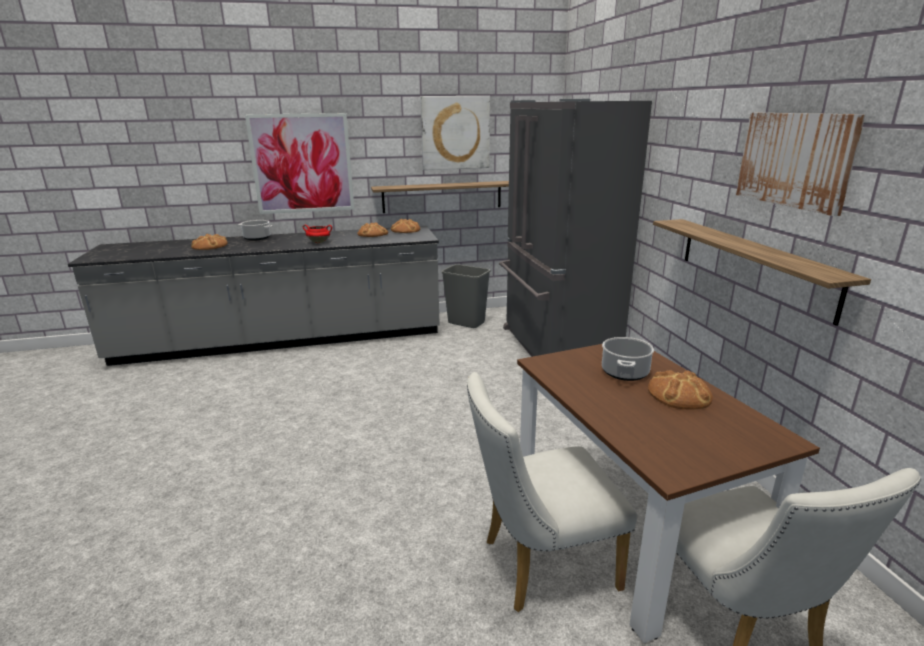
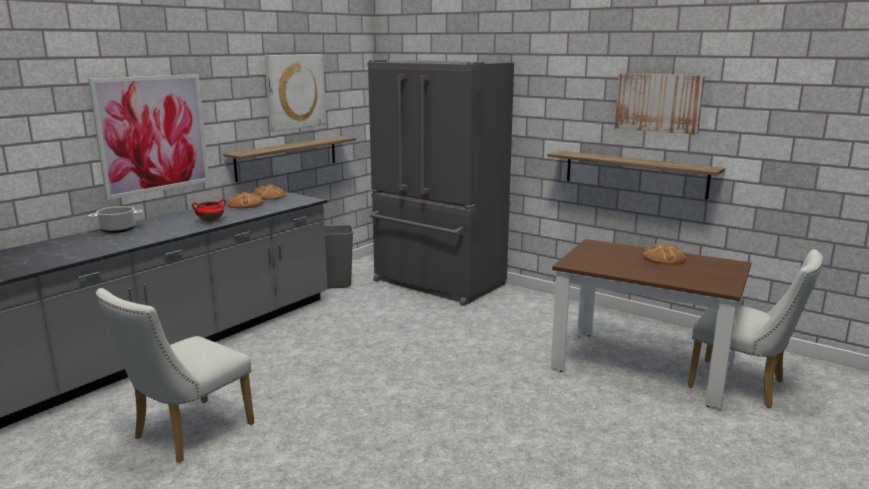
camera: 40 degrees left, 5 degrees down
(210, 246) = (81, 246): bread -> none
(540, 565) = (630, 403): white chair -> white chair (186, 434)
(624, 372) = (619, 256): cooking pot -> none

